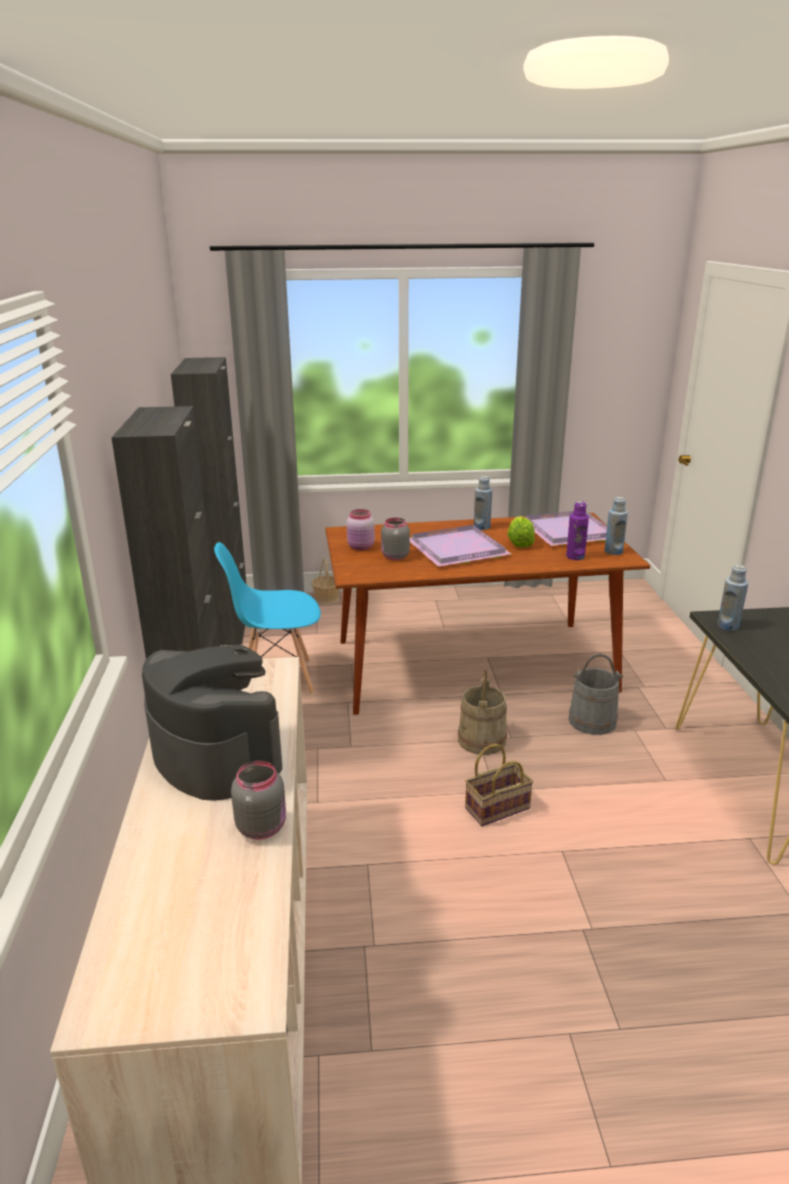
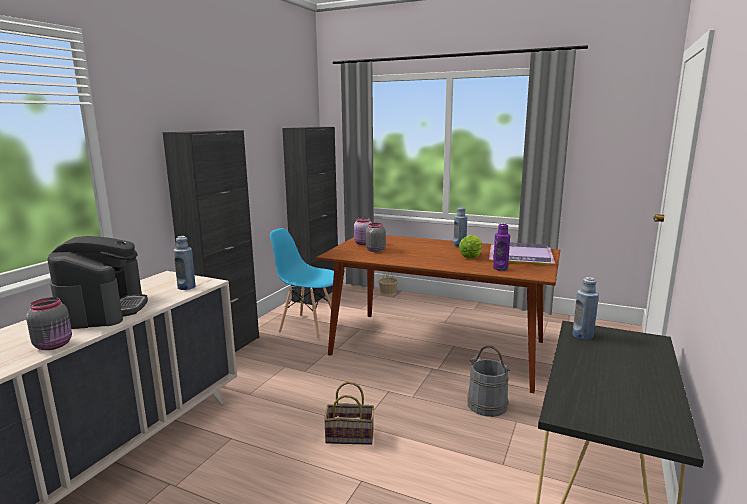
camera: 30 degrees right, 10 degrees down
(459, 549) = (423, 253): purple tray -> none
(482, 740) = (390, 392): beige bucket -> none
(613, 551) = (537, 270): blue bottle -> blue bottle (186, 287)

